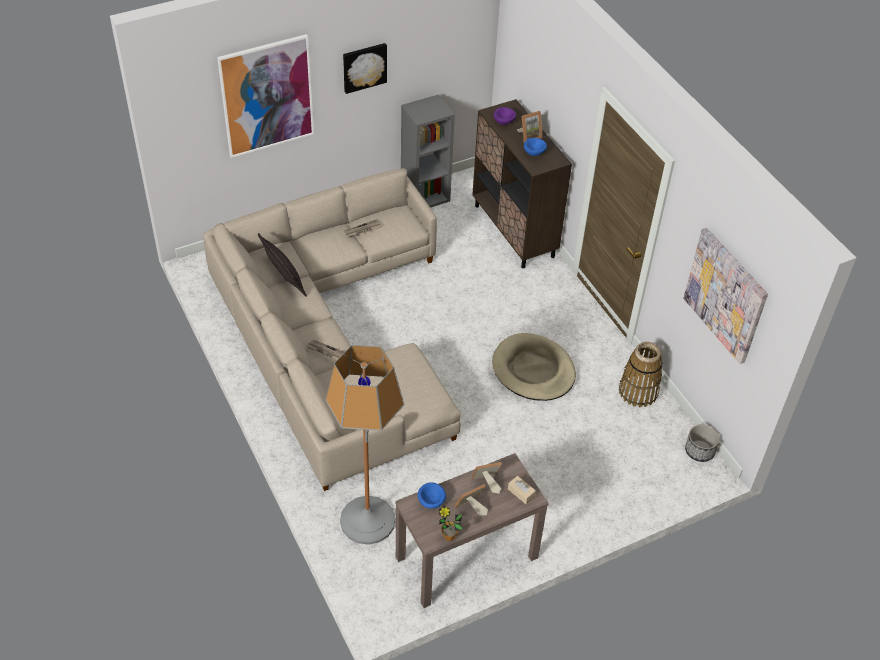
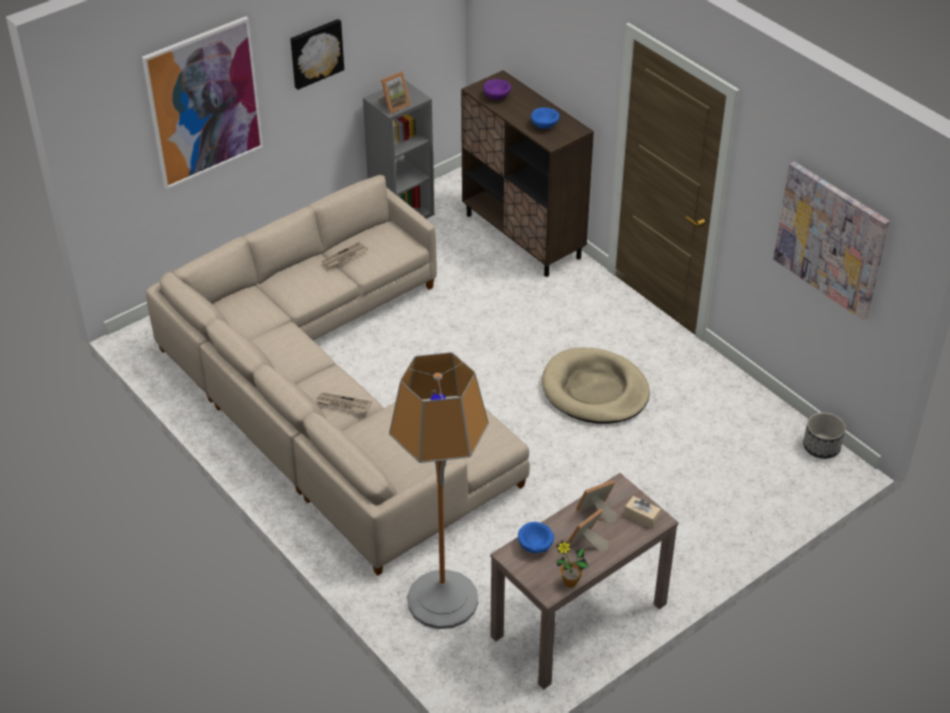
camera: 10 degrees left, 5 degrees down
(283, 276) = (261, 325): pillow -> none
(529, 136) = (533, 108): picture frame -> picture frame (394, 105)
(638, 391) = (728, 393): basket -> none

